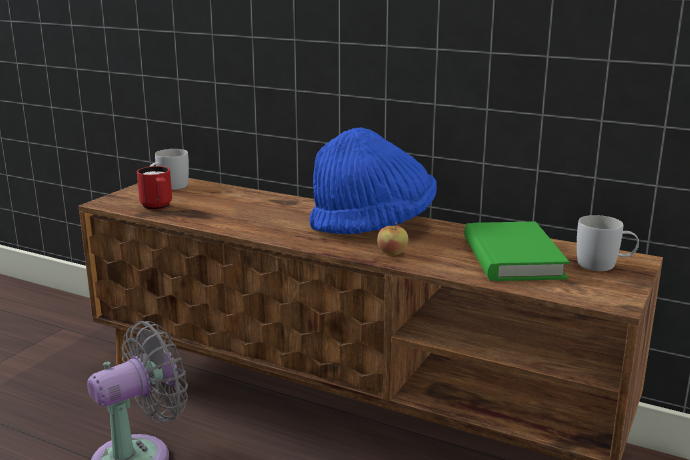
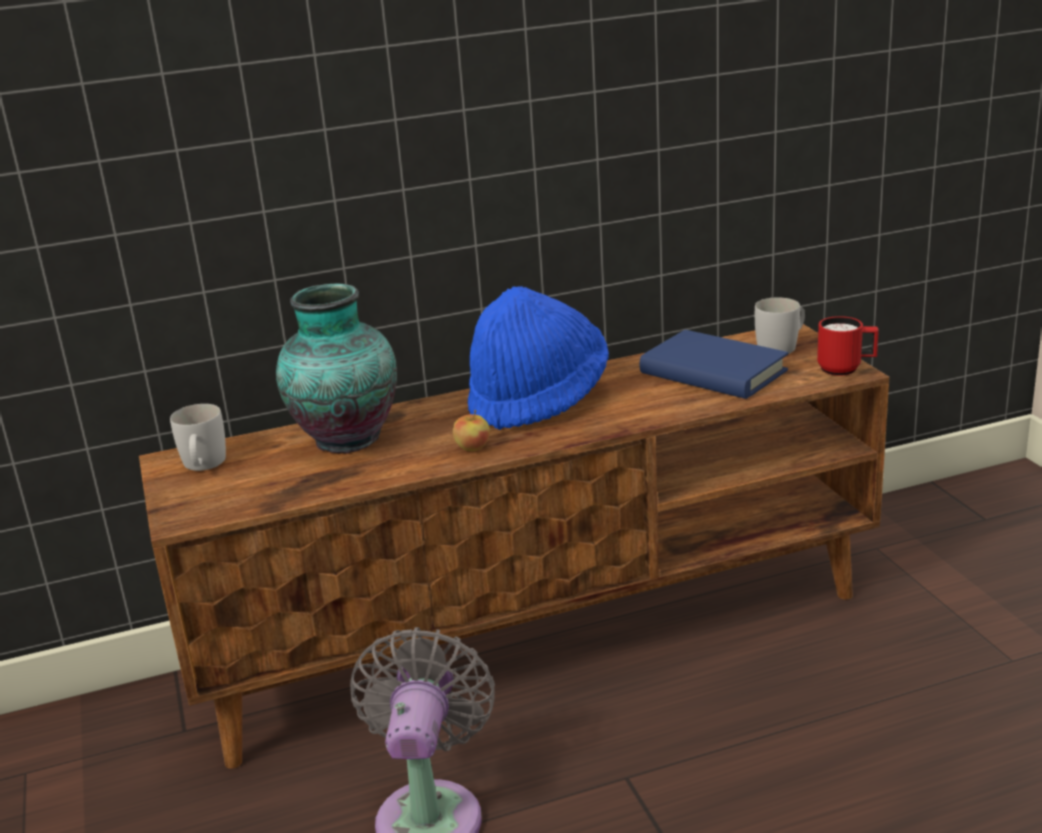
camera: 45 degrees left, 5 degrees up
(158, 207) = (265, 491): red mug -> red mug (846, 369)
(242, 202) = (344, 439): none -> vase
(392, 253) = (621, 415): apple -> apple (472, 448)
(512, 257) = (713, 372): green book -> blue book

